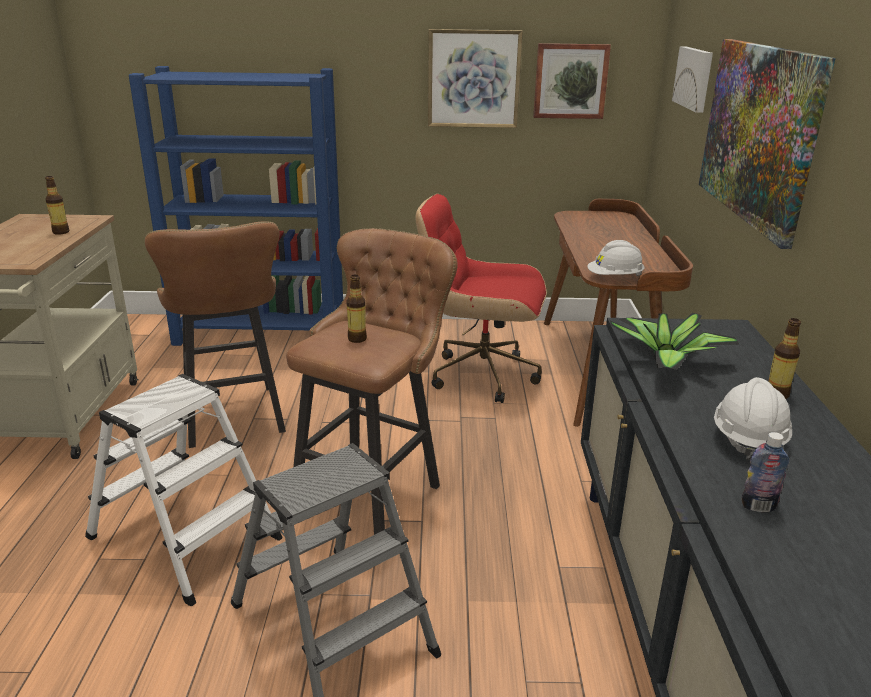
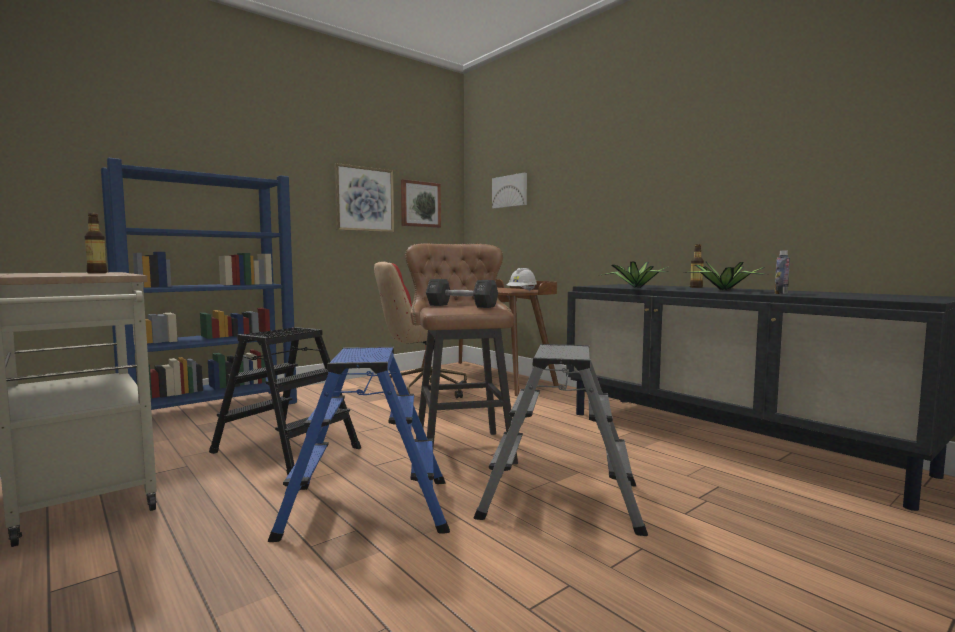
camera: 40 degrees left, 20 degrees down
(184, 537) = (366, 508): white step ladder -> blue step ladder
(234, 423) = (286, 450): brown stool -> black step ladder
(357, 339) = (461, 306): bottle -> black dumbbell
(747, 439) = (726, 290): white hard hat -> potted plant
(758, 133) = (592, 194): picture -> none

